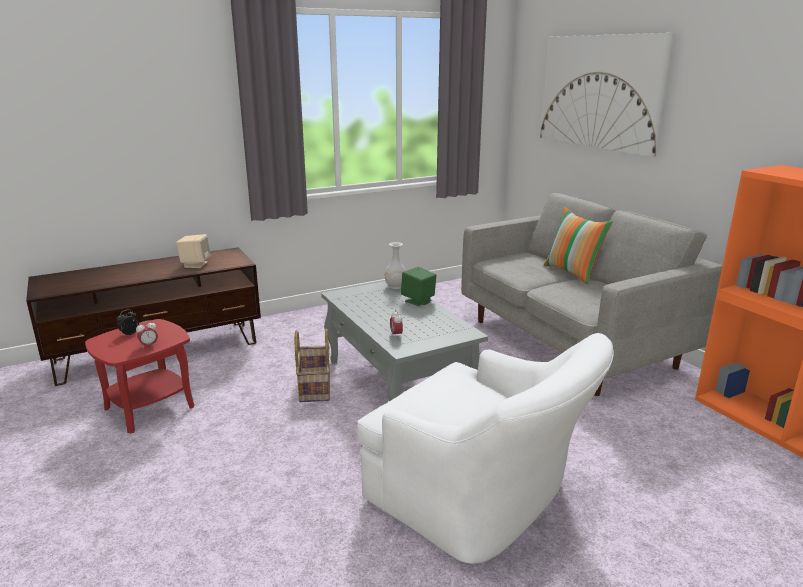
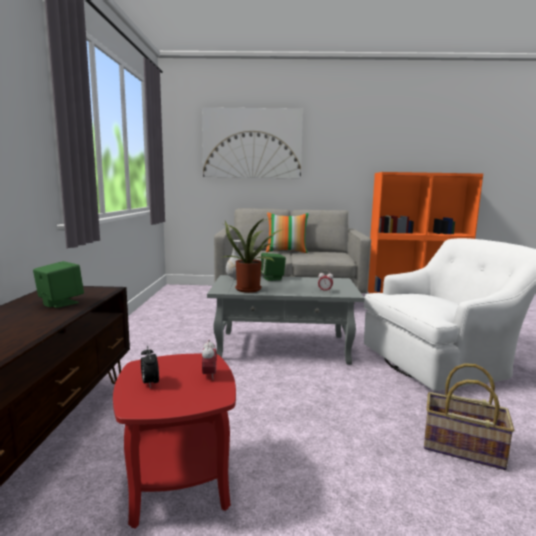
camera: 60 degrees left, 10 degrees down
(195, 264) = (60, 303): beige speaker -> green speaker
(314, 387) = (251, 376): basket -> basket (462, 448)
(359, 303) = (250, 289): none -> potted plant

